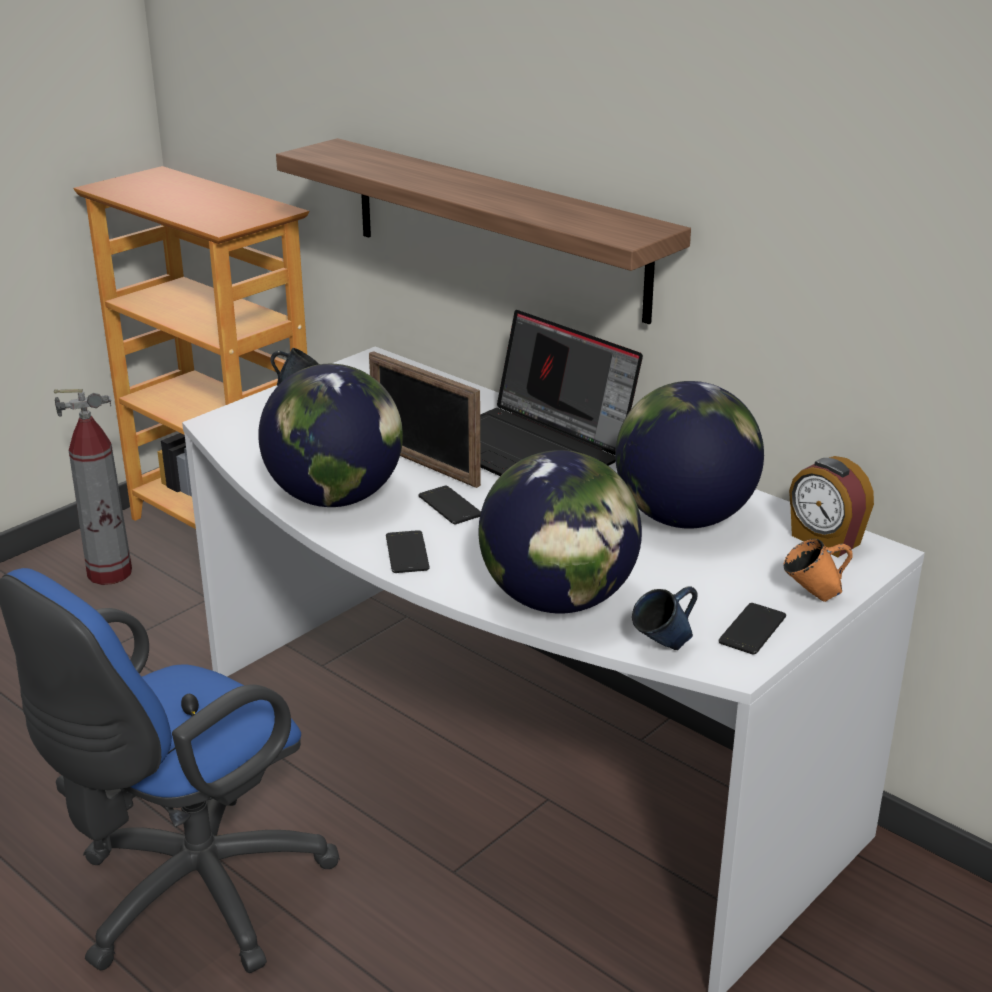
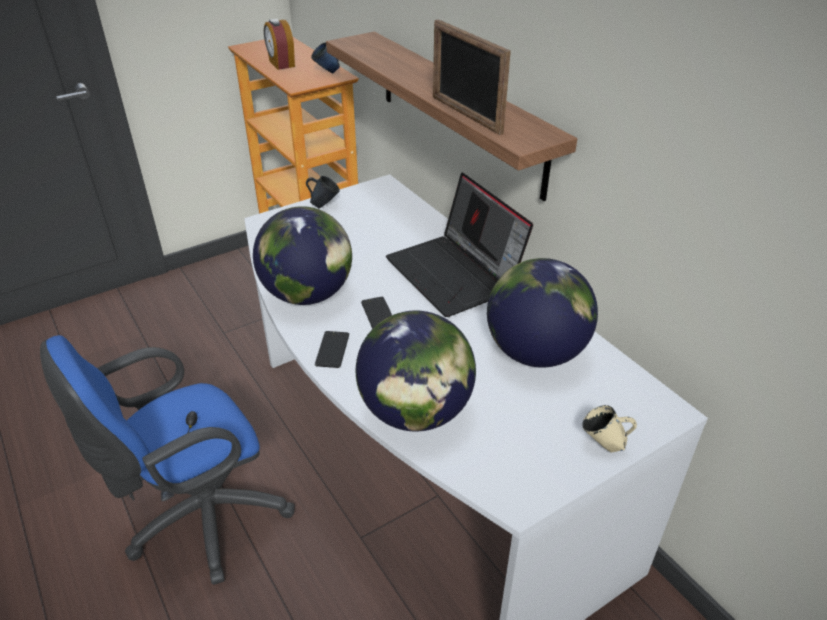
camera: 15 degrees right, 10 degrees up
(110, 573) = (239, 282): fire extinguisher -> none
(424, 465) = (377, 276): picture frame -> picture frame (465, 115)
(663, 649) = (472, 474): blue mug -> blue mug (327, 72)
(752, 629) = (545, 468): phone -> none
(813, 597) = (603, 446): orange mug -> beige mug
(824, 540) = (632, 392): alarm clock -> alarm clock (281, 64)

